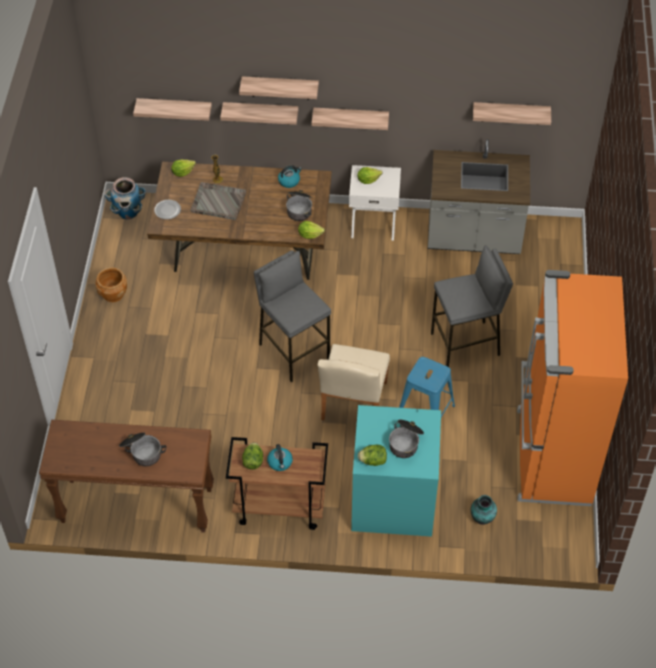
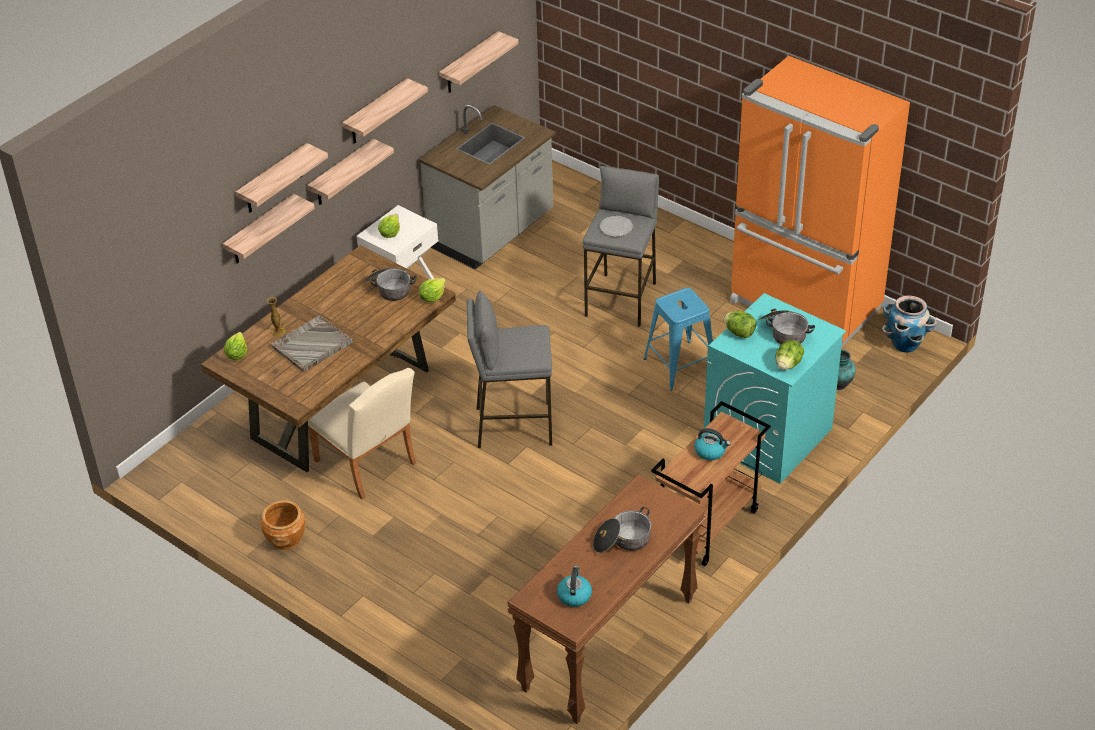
camera: 55 degrees left, 10 degrees down
(128, 212) = (176, 474): planter -> planter (905, 344)
(167, 210) = (280, 389): plate -> plate (615, 227)
(175, 109) = (176, 292): shelf -> shelf (376, 113)
(253, 461) = (692, 471): lettuce -> lettuce (739, 333)
(289, 181) = (341, 280): kettle -> kettle (574, 595)
(352, 405) = (624, 412): beige chair -> beige chair (369, 465)

